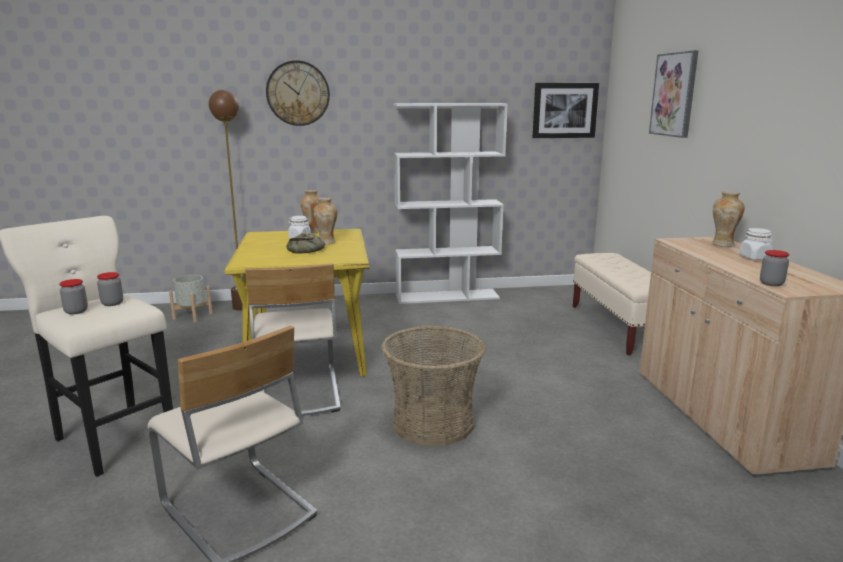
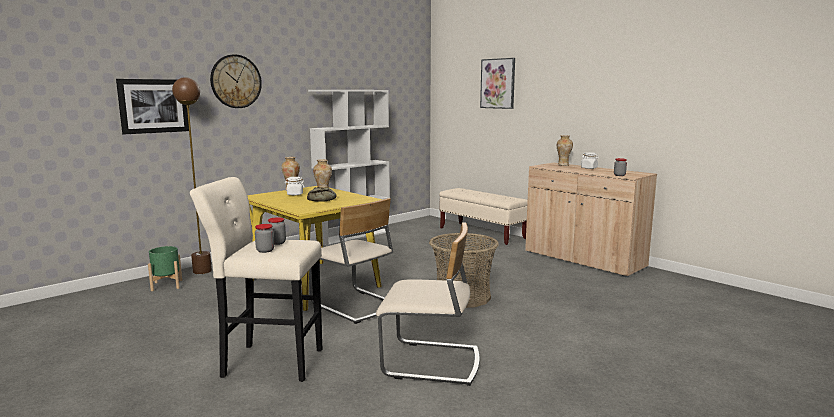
camera: 35 degrees left, 5 degrees down
(192, 316) = (166, 285): grey planter -> green planter
(564, 110) = (409, 95): picture -> picture (154, 106)

